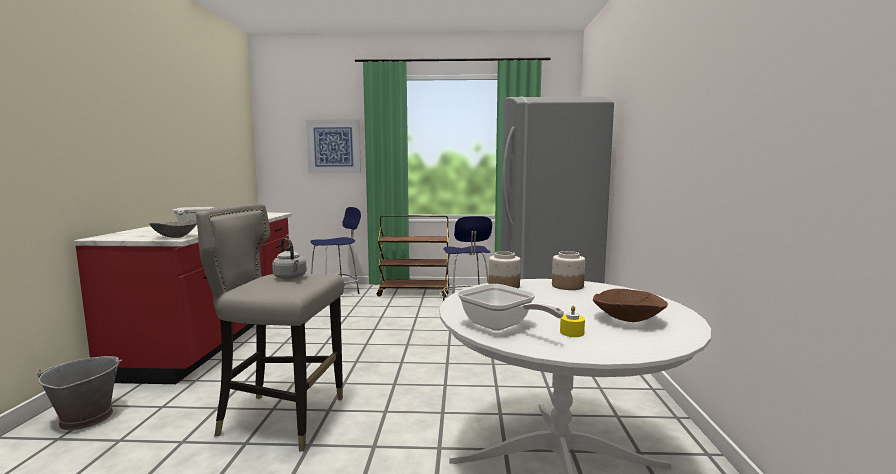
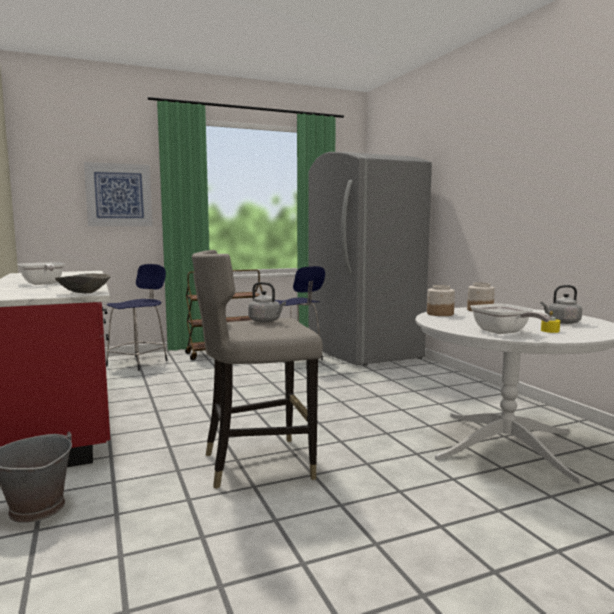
camera: 25 degrees left, 0 degrees up
(501, 326) = (504, 333): frying pan -> frying pan turned 45 degrees clockwise
(627, 320) = (562, 322): brown bowl -> grey kettle

